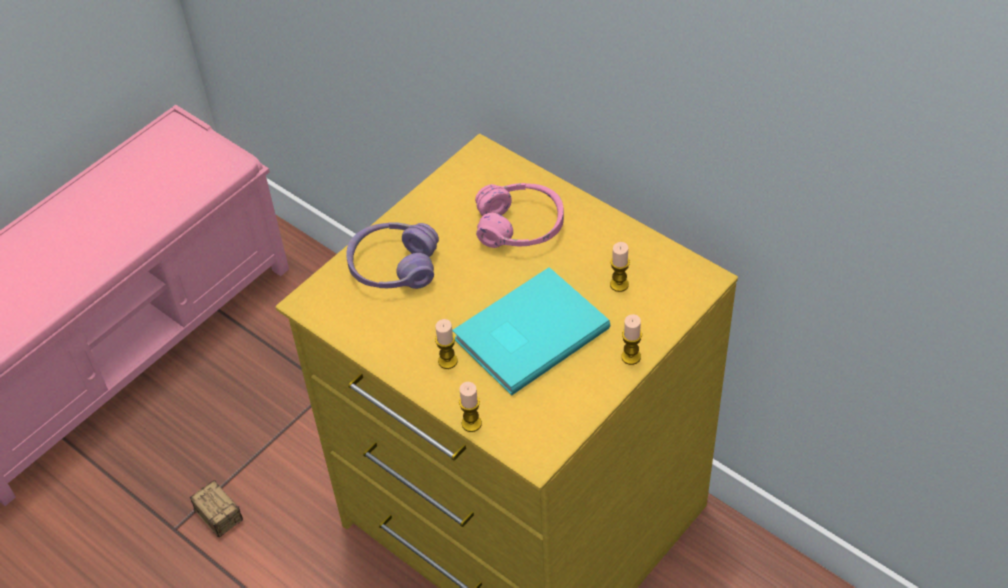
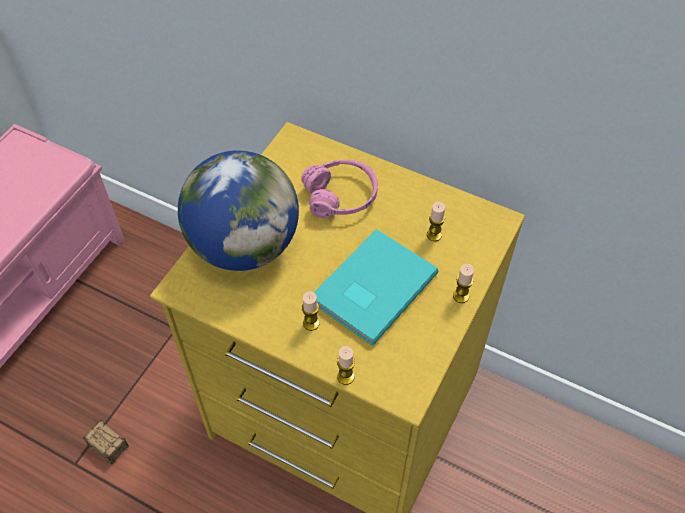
camera: 15 degrees left, 5 degrees up
(393, 267) = (244, 245): purple headphones -> globe

